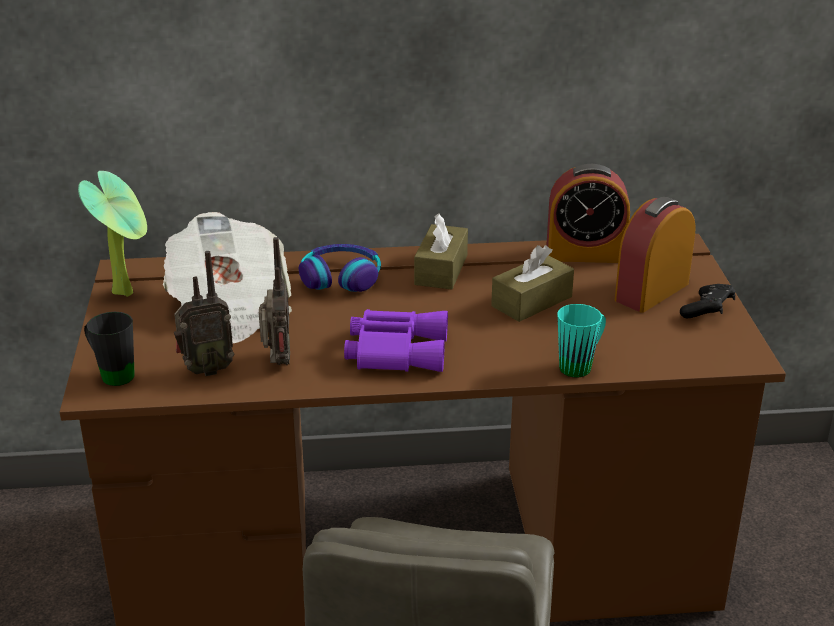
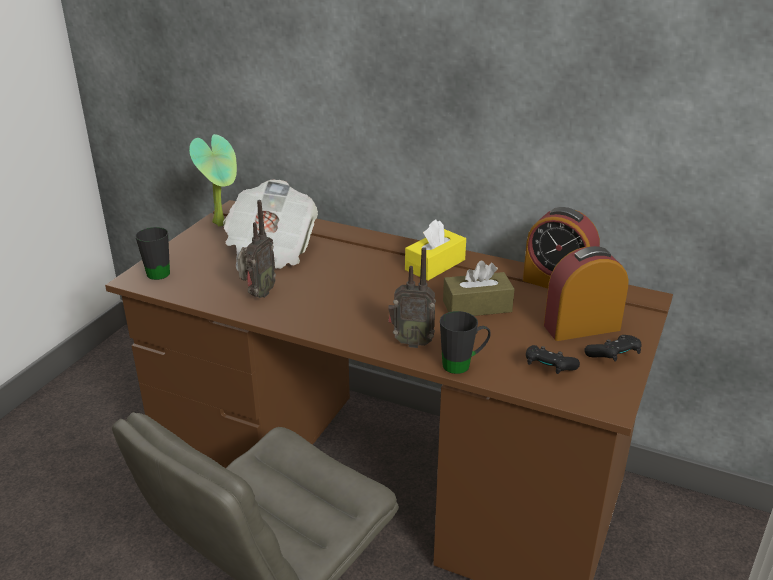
camera: 30 degrees right, 0 degrees up
(205, 370) = (211, 285): radio -> radio (411, 342)
(341, 277) = (361, 251): headphones -> none
(395, 350) = (342, 310): purple binoculars -> none
(441, 270) = (435, 265): brown tissue box -> yellow tissue box
(581, 365) = (463, 365): turquoise mug -> black mug
(662, 342) = (548, 368): none -> black game controller

